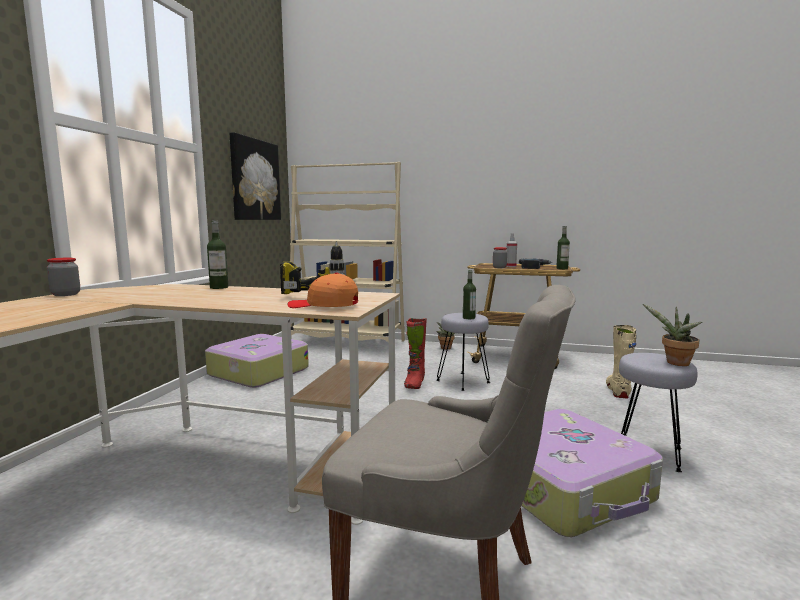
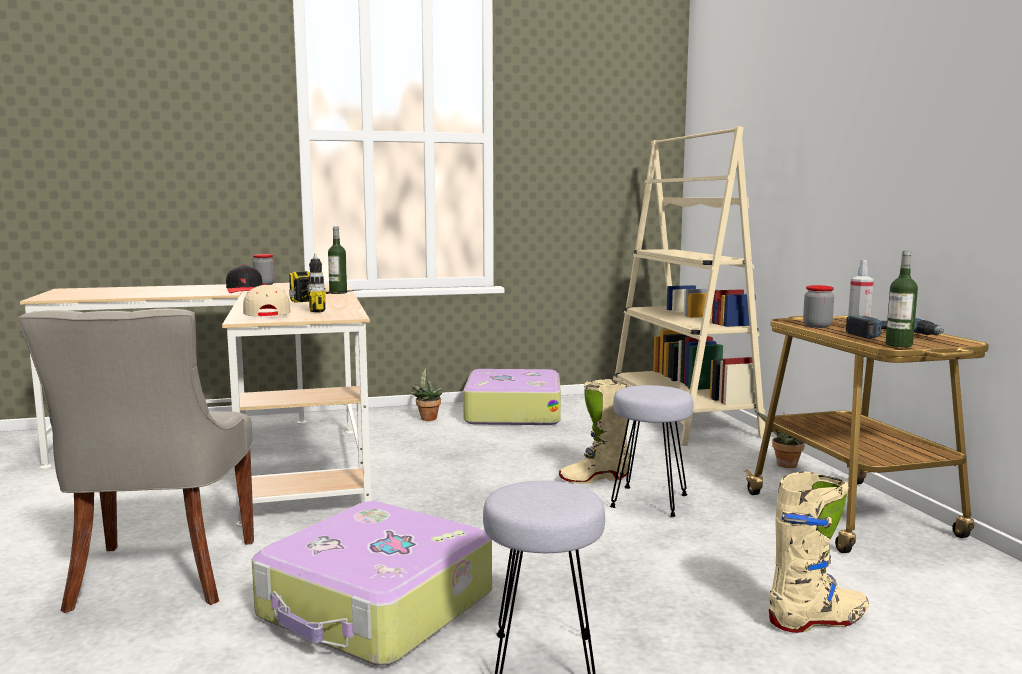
camera: 60 degrees right, 0 degrees up
(98, 300) = (244, 290): none -> black cap
(255, 180) = (596, 166): picture -> none
(324, 305) = (266, 314): orange cap -> beige cap
(414, 383) = (594, 478): red boot -> beige boot
(468, 318) = (640, 394): bottle -> none
(675, 363) = (532, 506): potted plant -> potted plant (427, 418)

